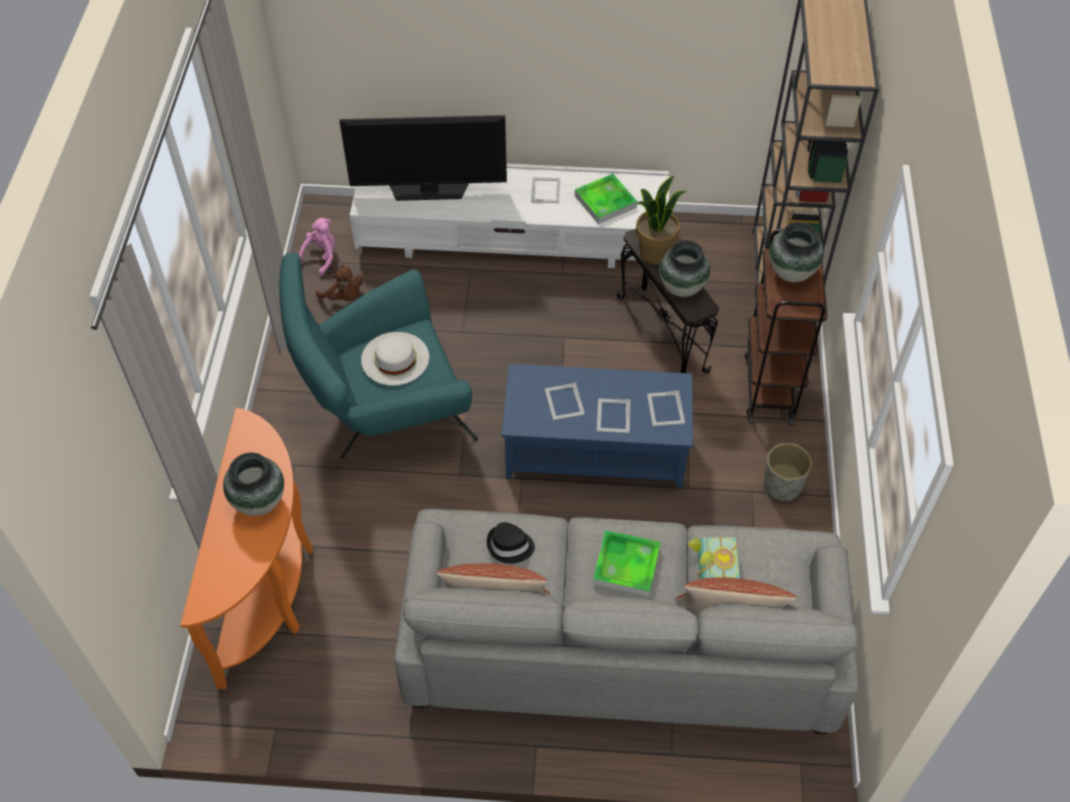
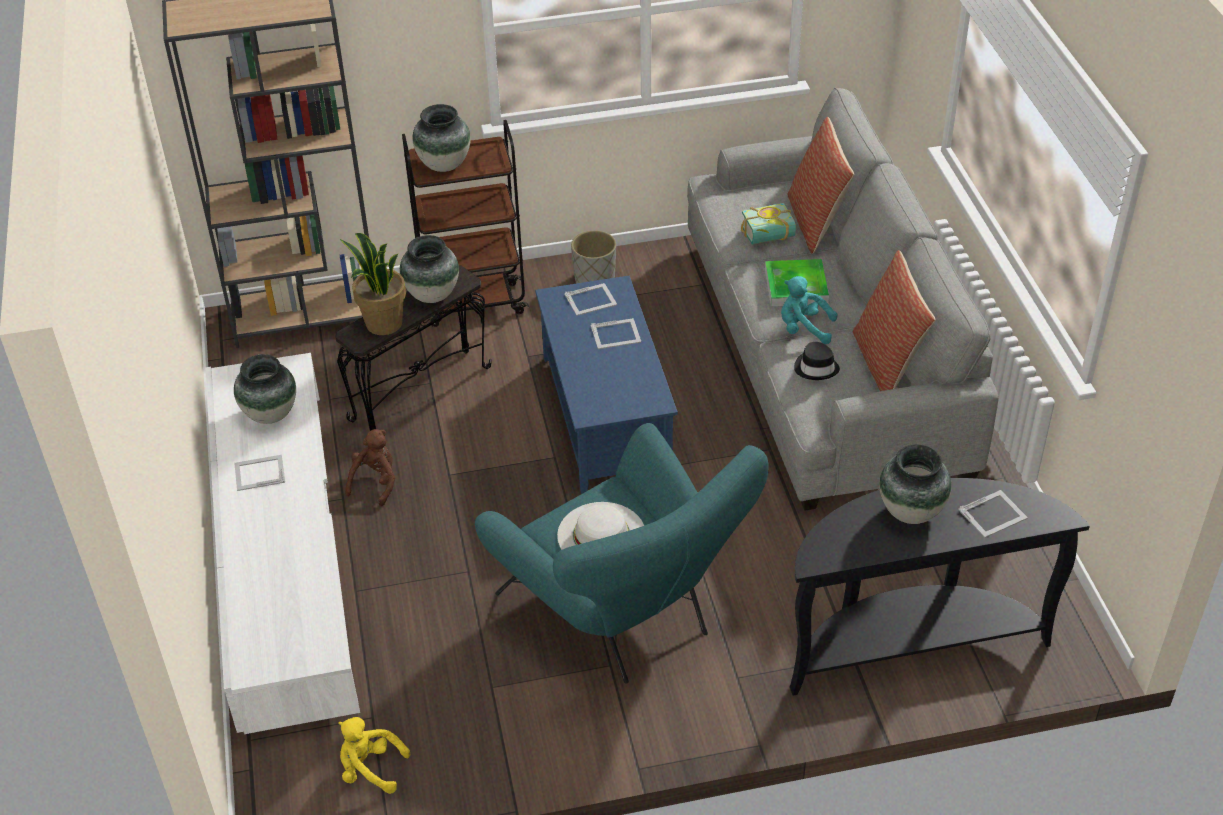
camera: 105 degrees left, 10 degrees down
(270, 588) = (910, 642): orange console table -> black console table
(321, 257) = (370, 769): pink plush toy -> yellow plush toy
(344, 297) = (441, 715): brown plush toy -> brown plush toy (375, 482)
(429, 189) = (281, 592): television -> none
(564, 402) = (613, 373): picture frame -> picture frame (993, 514)
(568, 555) = (803, 328): none -> turquoise plush toy
(605, 201) = (270, 414): tray -> vase

